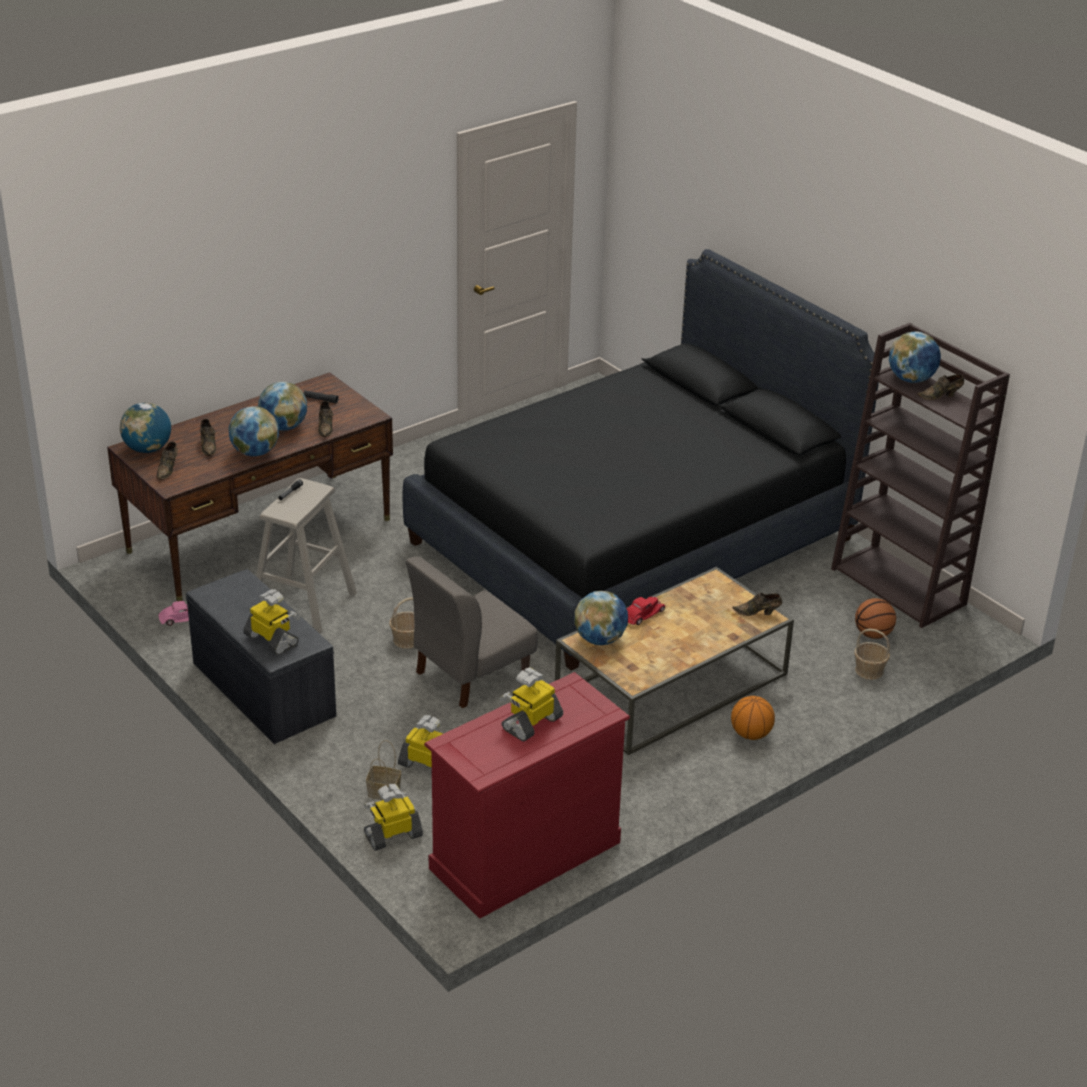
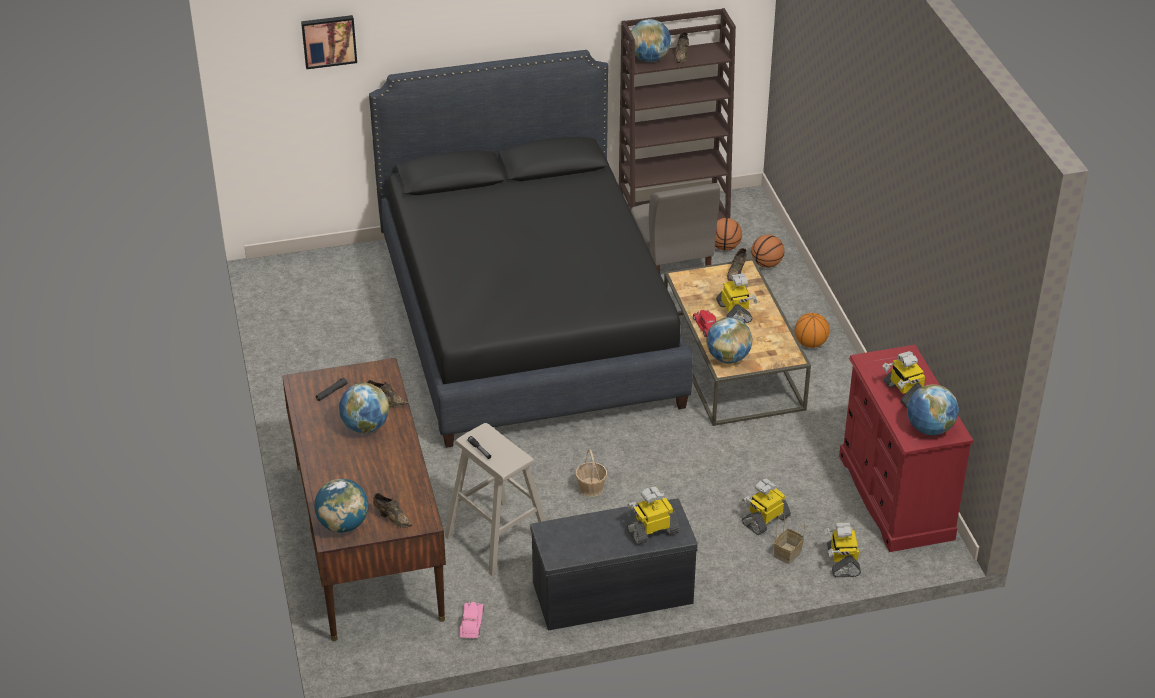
camera: 65 degrees left, 5 degrees up
(208, 446) = (366, 482): brown shoe -> none
(255, 452) = (399, 455): globe -> globe (929, 429)
(471, 673) = (659, 463): grey chair -> grey chair (673, 261)
(680, 186) = (329, 40): none -> picture
(683, 627) = (735, 312): none -> toy robot
(869, 671) = (766, 264): basket -> basketball

